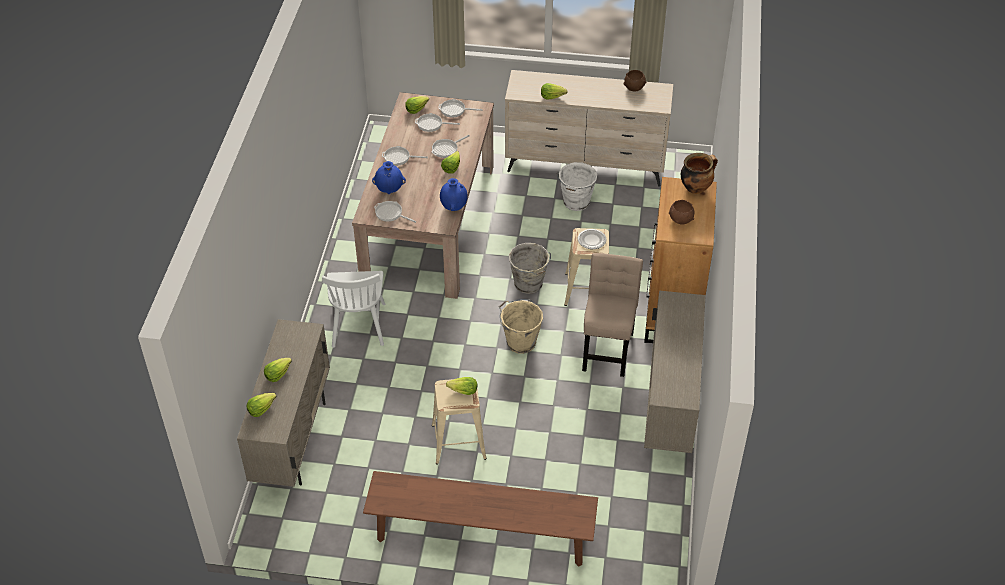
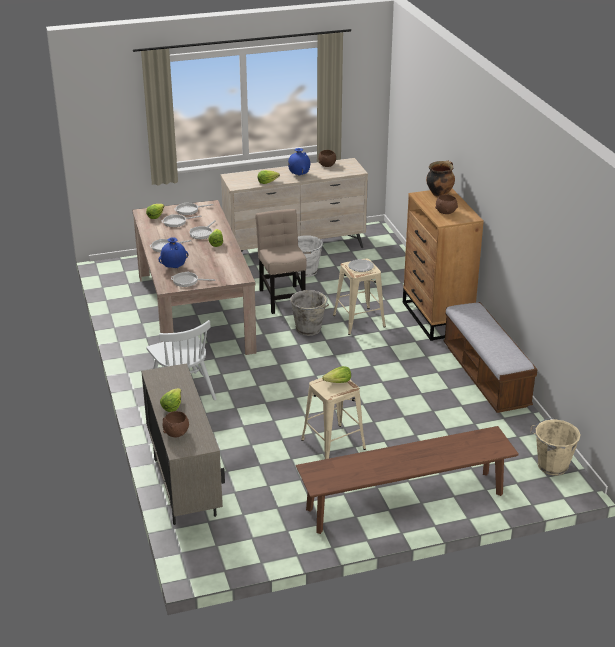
camera: 25 degrees left, 15 degrees down
(261, 409) = (176, 433): lettuce -> brown bowl
(454, 207) = (238, 265): blue vase -> blue vase (299, 175)
(520, 342) = (331, 366): beige bucket -> beige bucket (551, 465)
(607, 348) = (405, 352): beige chair -> beige chair (282, 297)
(669, 410) = (485, 376): beige cabinet -> bench

